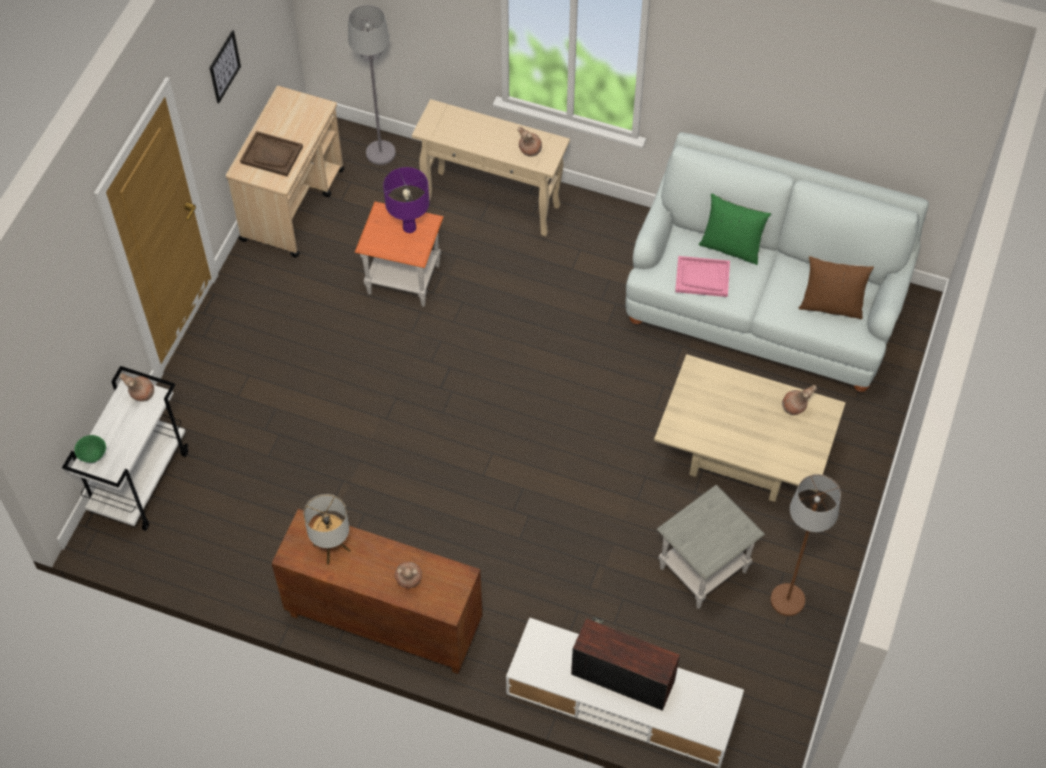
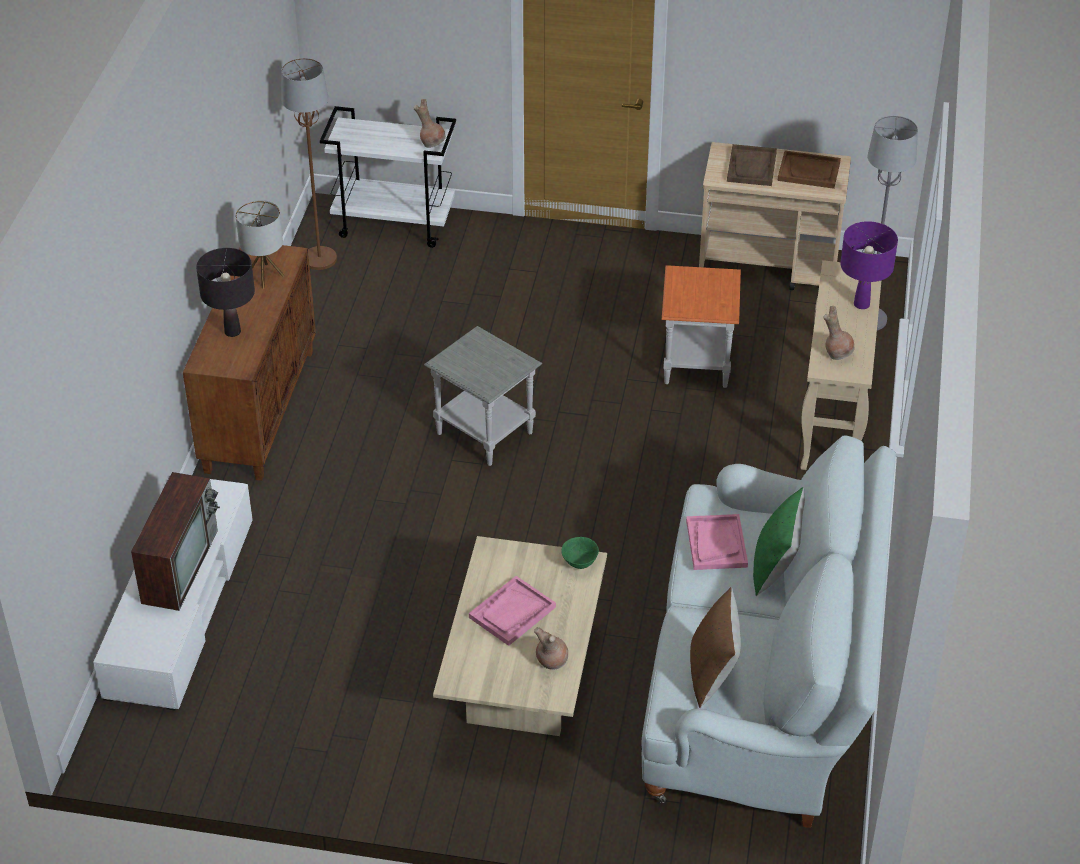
camera: 80 degrees right, 15 degrees down
(93, 456) = (356, 127): green bowl -> green bowl (579, 563)
(224, 66) = (769, 37): picture -> none
(290, 117) = (809, 171): none -> brown tray
(408, 580) = (232, 331): brown vase -> black table lamp
(409, 228) = (711, 299): purple table lamp -> purple table lamp (861, 304)
(702, 570) = (358, 661): grey side table -> grey side table (483, 433)
(741, 426) = (512, 612): none -> pink tray
(787, 600) = (327, 746): brown floor lamp -> brown floor lamp (319, 259)

